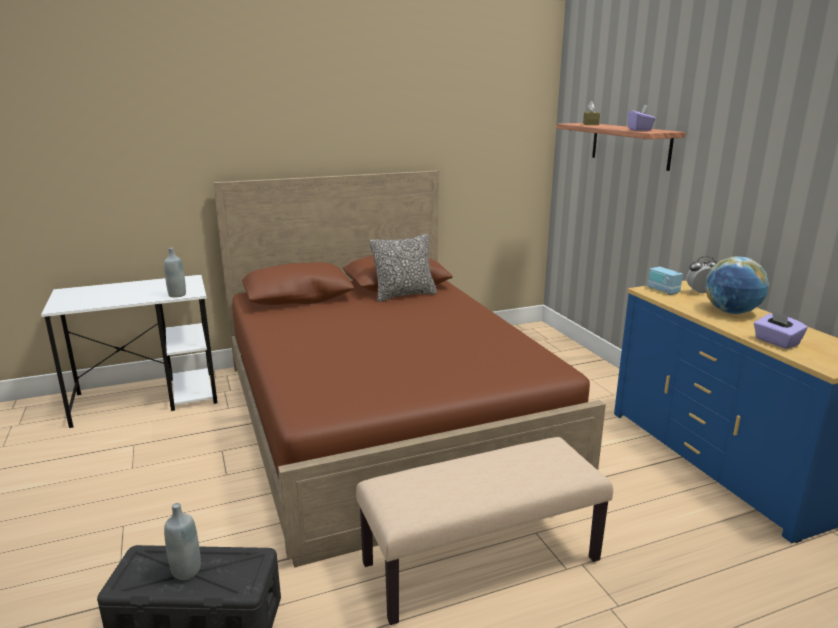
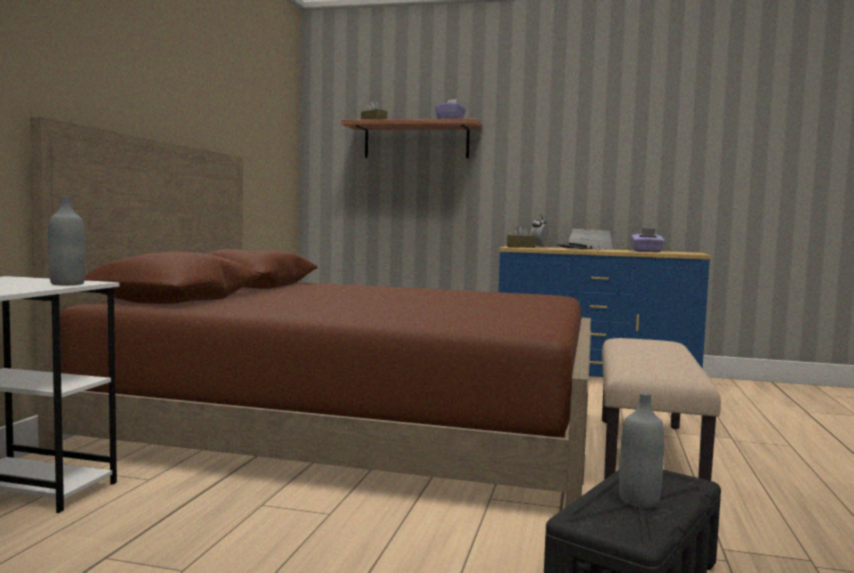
camera: 55 degrees left, 15 degrees down
(404, 295) = (291, 287): pillow -> none
(662, 291) = (520, 247): radio -> brown tissue box
(731, 312) = (585, 249): globe -> grey hat

